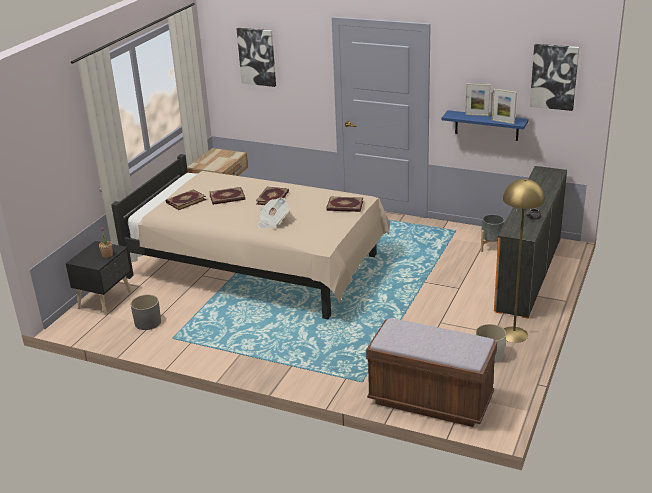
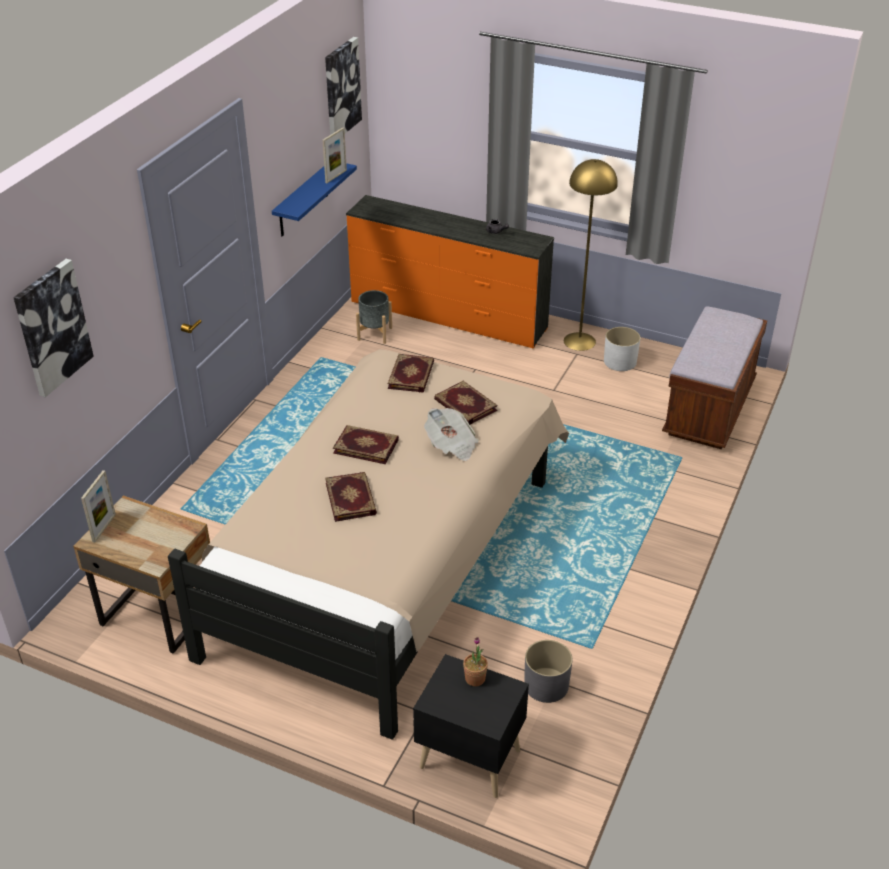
camera: 90 degrees left, 10 degrees up
(185, 201) = (351, 551): book -> book (465, 405)
(477, 115) = (302, 191): picture frame -> picture frame (104, 528)

